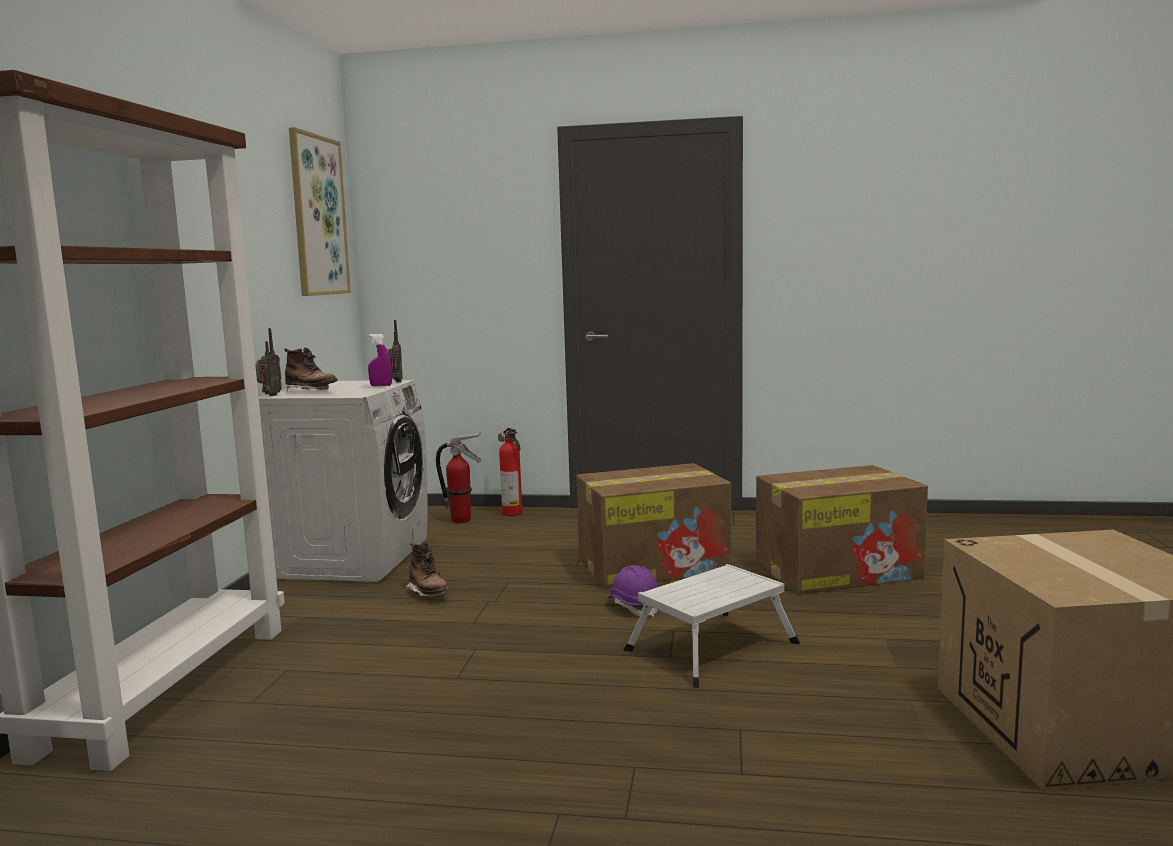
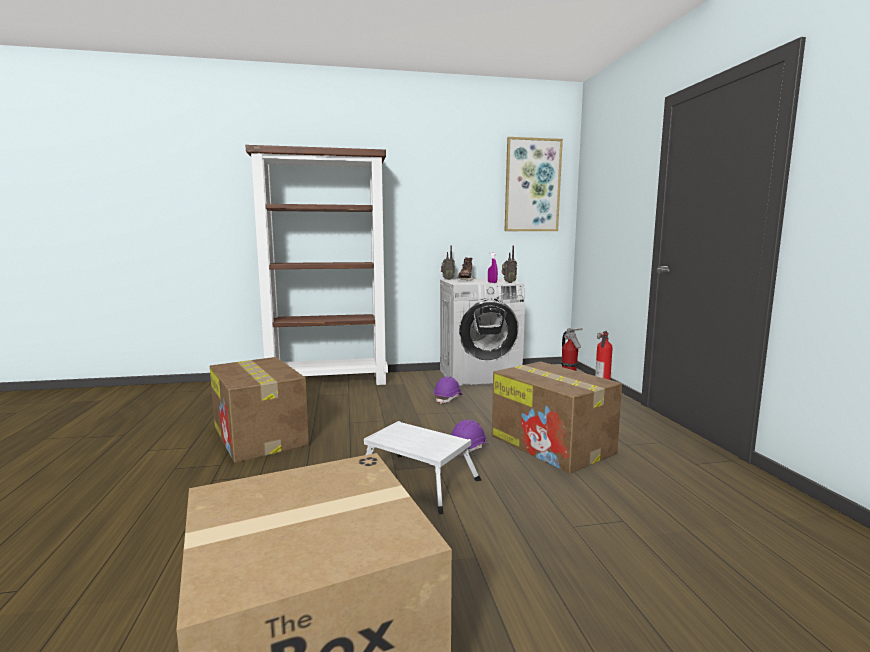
camera: 70 degrees right, 0 degrees up
(429, 593) = (448, 398): brown boot -> purple hard hat
(839, 570) = (633, 525): cardboard box -> cardboard box (260, 437)

